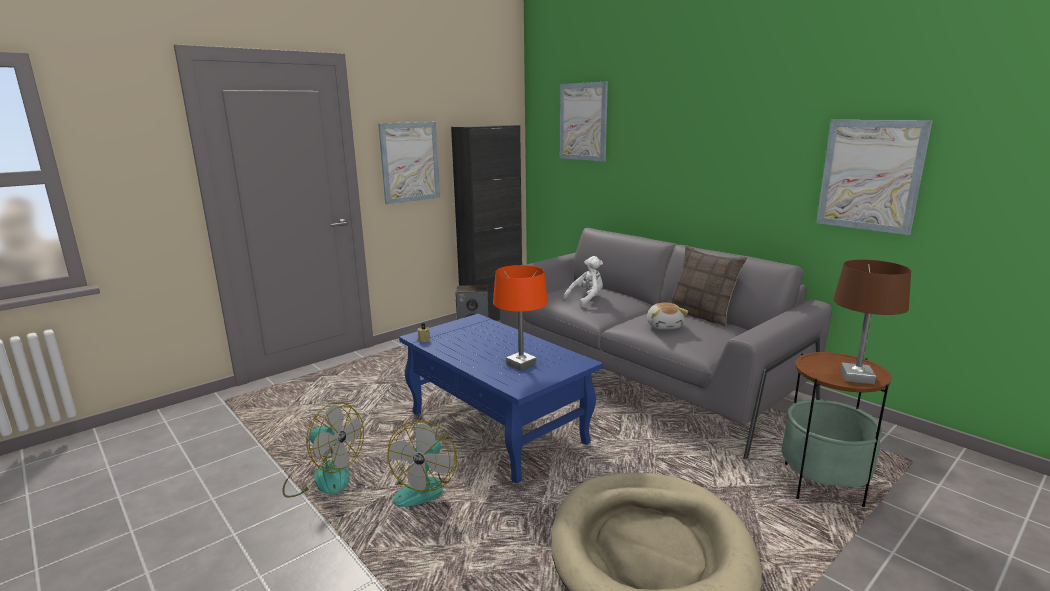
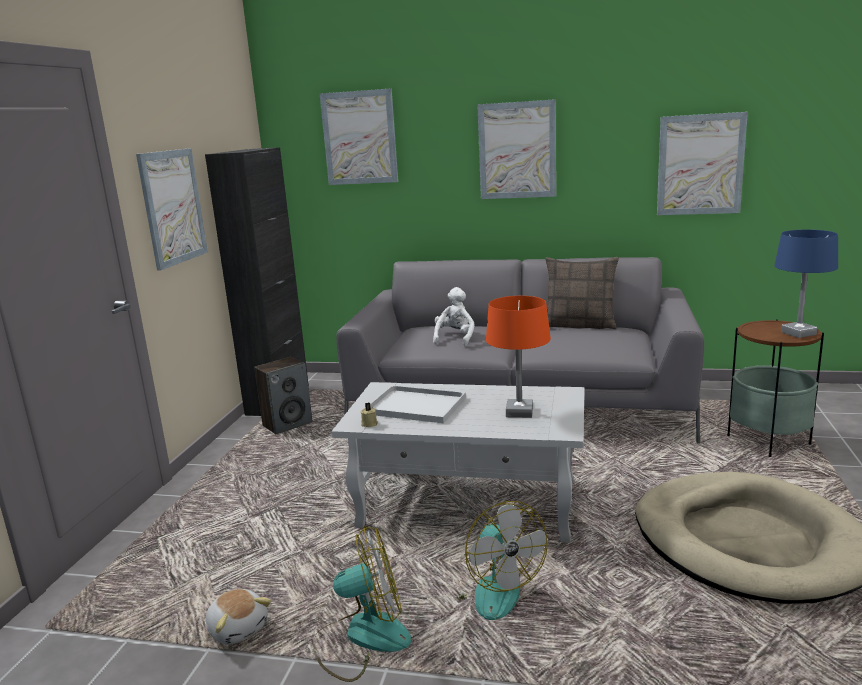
camera: 35 degrees left, 0 degrees up
(472, 338) = (418, 405): none -> white tray
(498, 428) = (470, 504): blue coffee table -> white coffee table
(664, 326) = (572, 342): plush toy -> plush toy (238, 628)
(696, 143) = (517, 150): none -> picture
(857, 377) = (799, 333): brown table lamp -> blue table lamp

